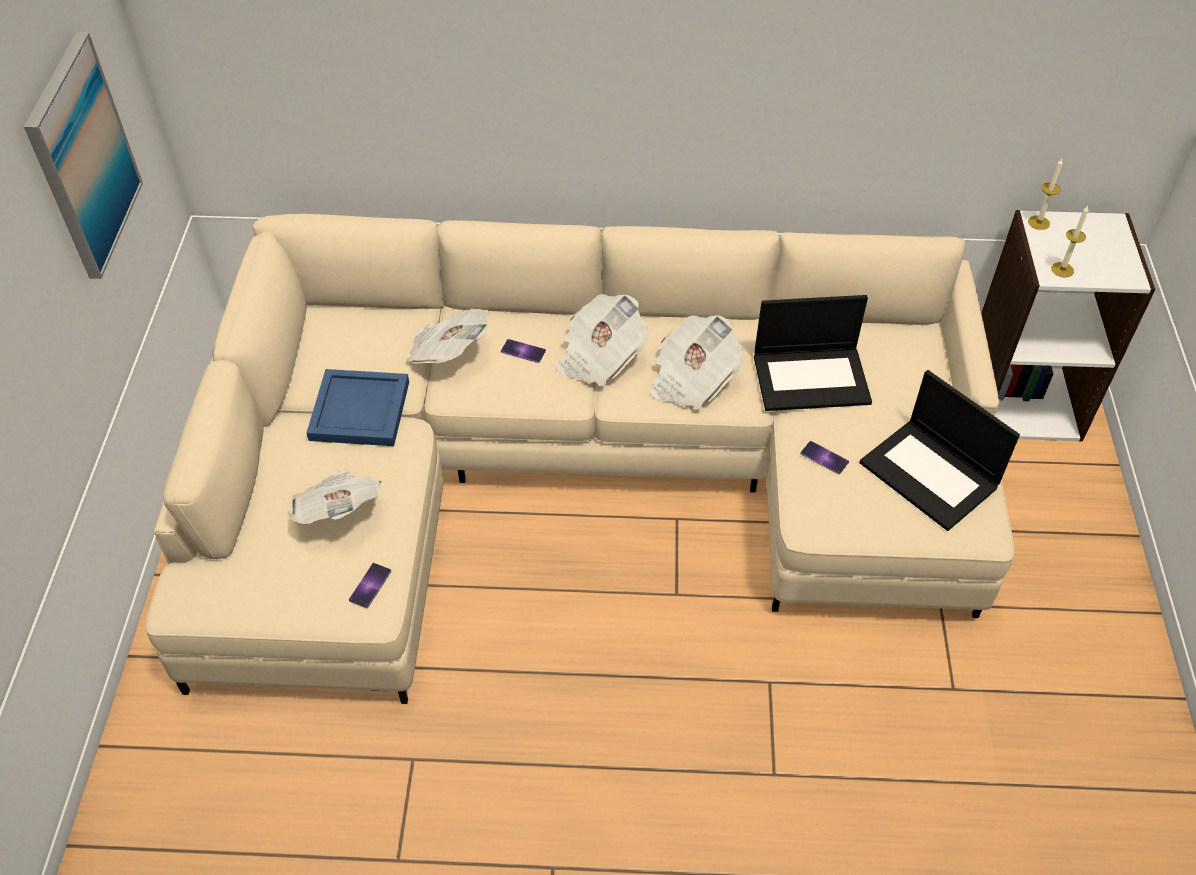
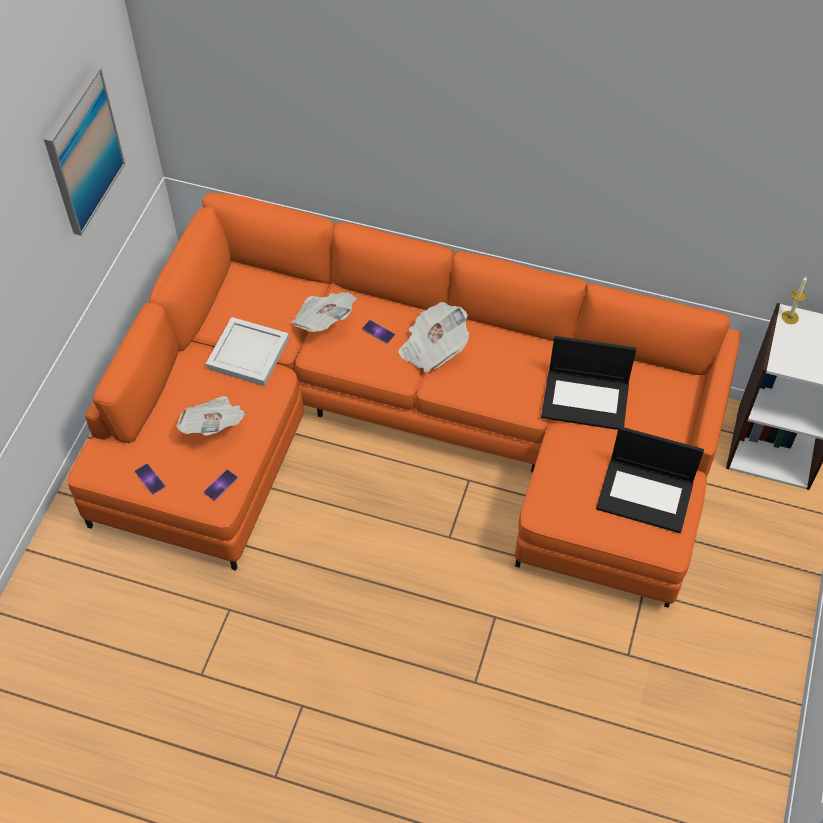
camera: 15 degrees right, 5 degrees up
(358, 409) = (247, 352): blue tray -> white tray
(574, 474) = (403, 429): beige sofa -> orange sofa
(692, 379) = (495, 381): newspaper -> none
(824, 458) = (571, 464): phone -> phone (150, 479)
(930, 475) = (646, 495): laptop -> laptop turned 45 degrees counterclockwise
(1062, 269) = (790, 361): candle -> none

